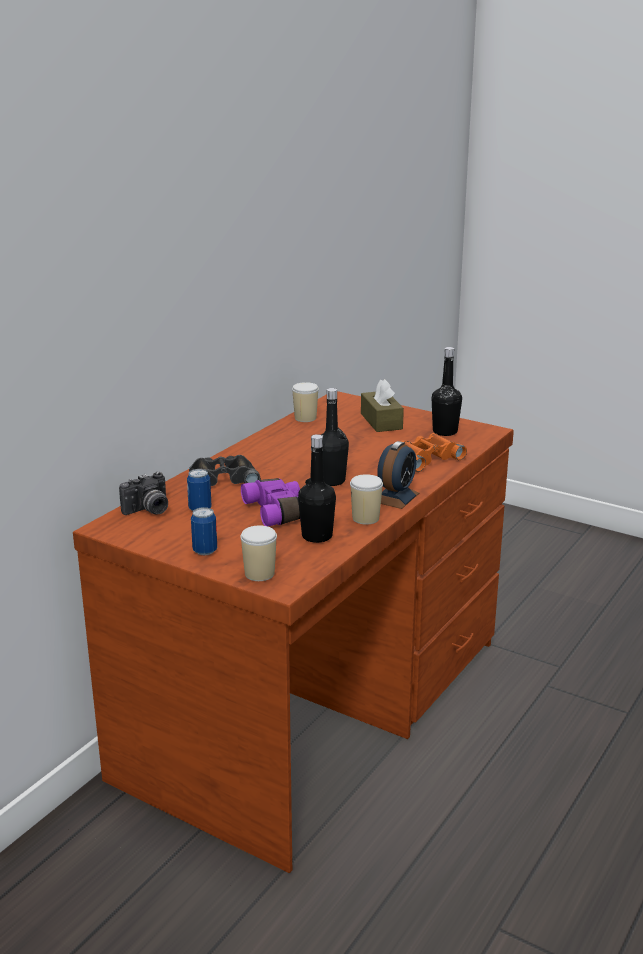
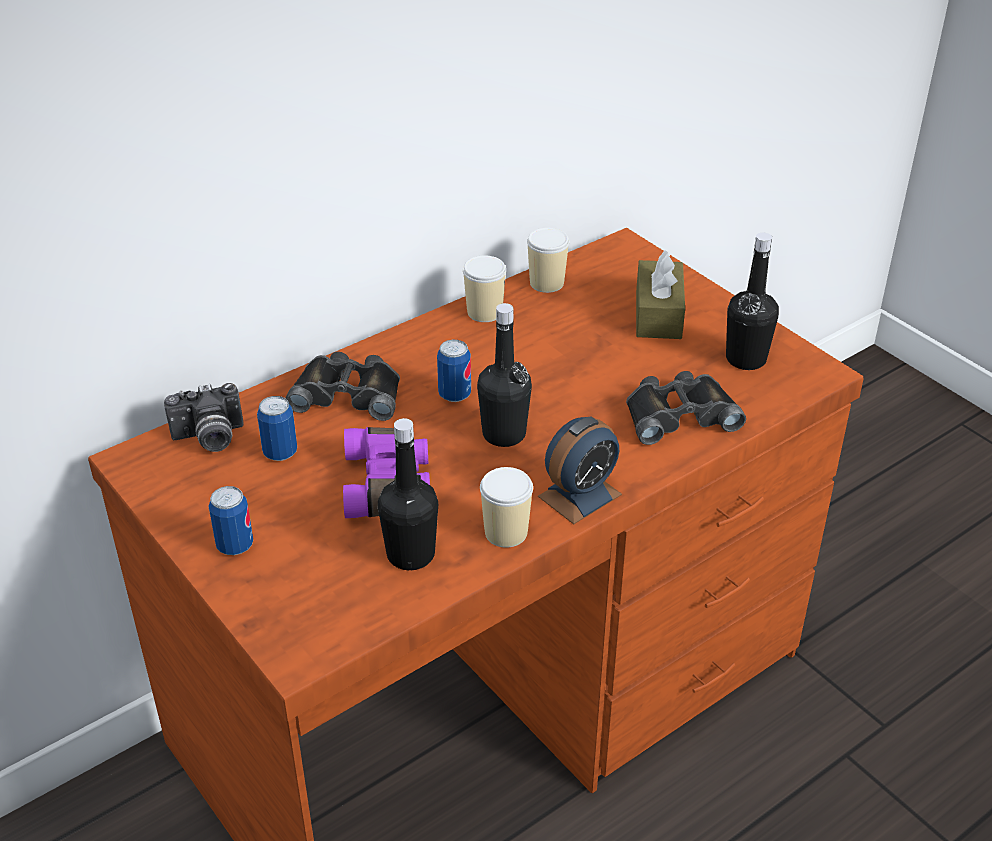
camera: 20 degrees right, 15 degrees up
(259, 574) = (281, 616): cup -> cup (484, 312)
(288, 470) = (454, 395): none -> can
(425, 458) = (679, 414): orange binoculars -> black binoculars

